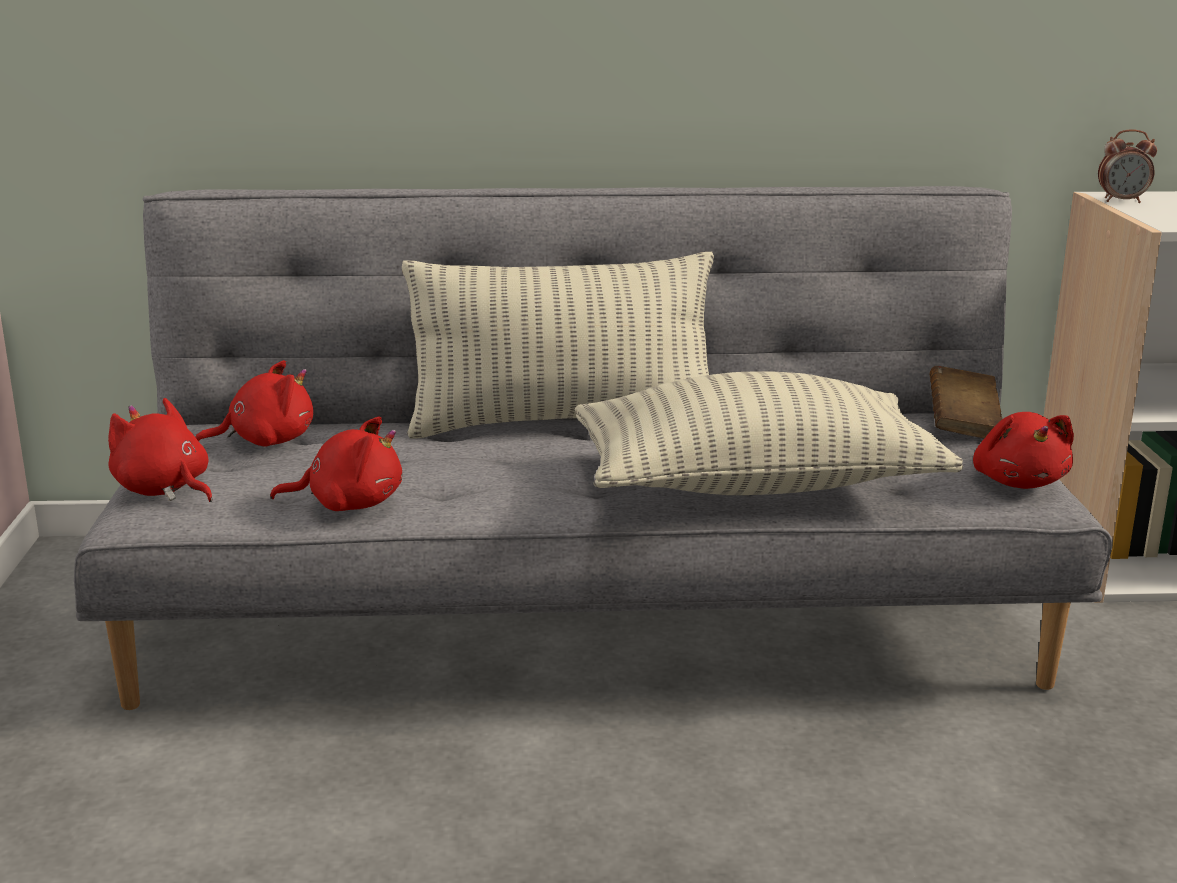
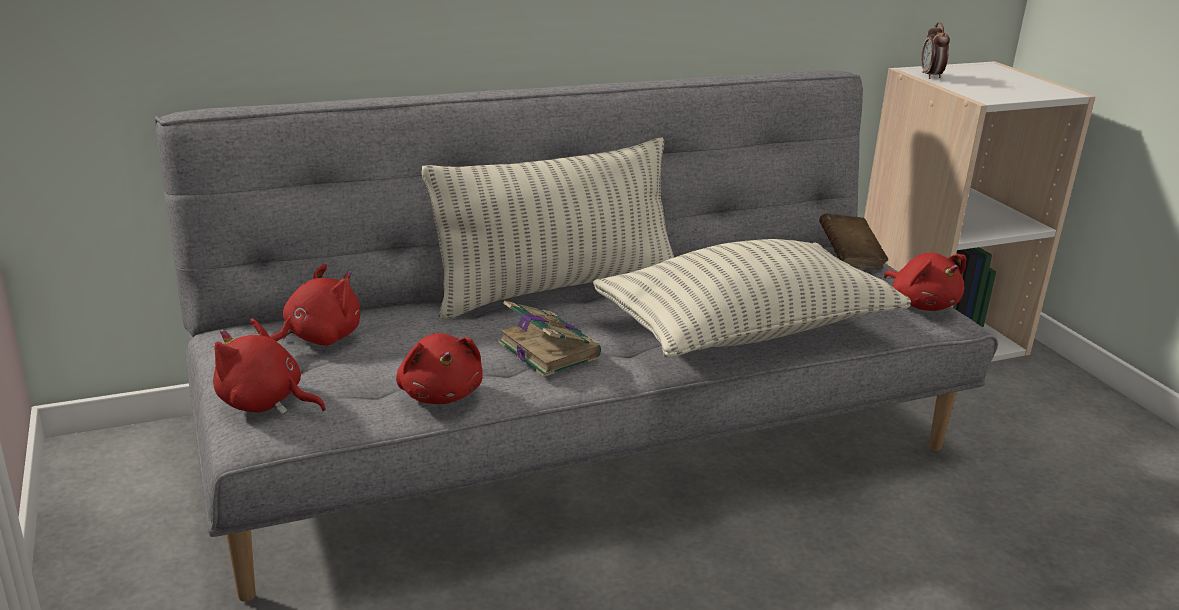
camera: 20 degrees left, 5 degrees up
(349, 504) = (440, 393): red plush toy -> red plush toy turned 90 degrees clockwise
(497, 476) = (547, 349): none -> book
(1122, 201) = (931, 76): alarm clock -> alarm clock turned 105 degrees clockwise

